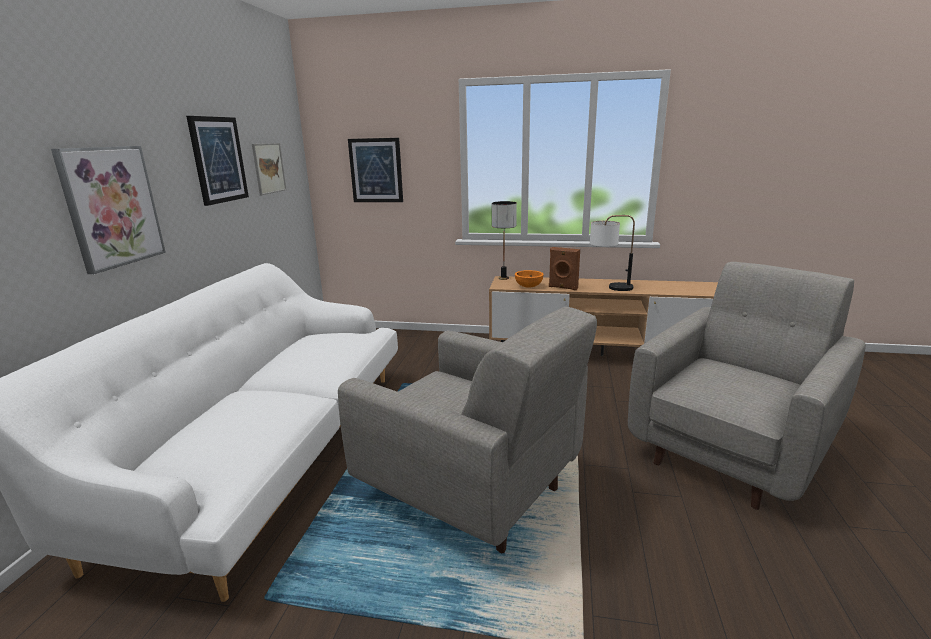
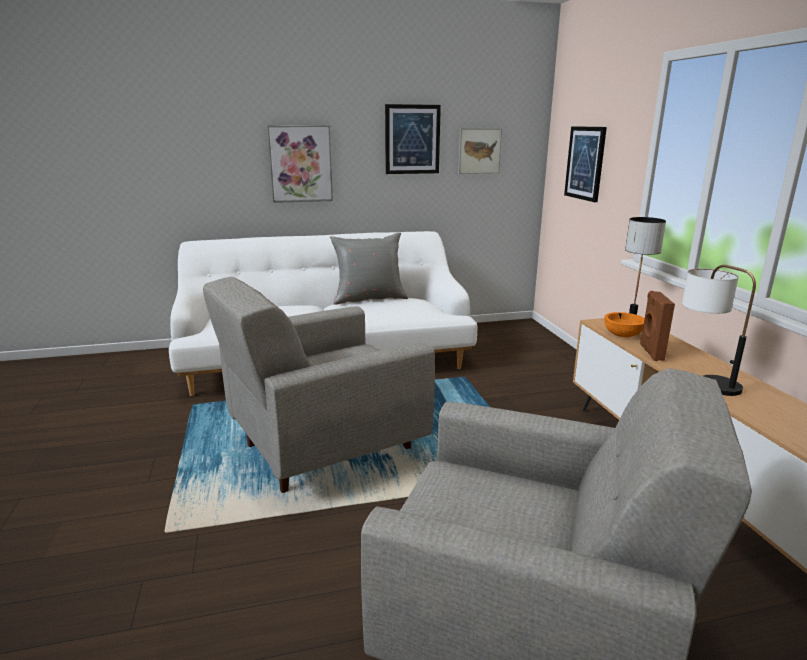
camera: 65 degrees right, 0 degrees up
(280, 355) = (369, 298): none -> grey pillow
(472, 492) = (322, 448): grey armchair -> grey armchair turned 45 degrees clockwise

